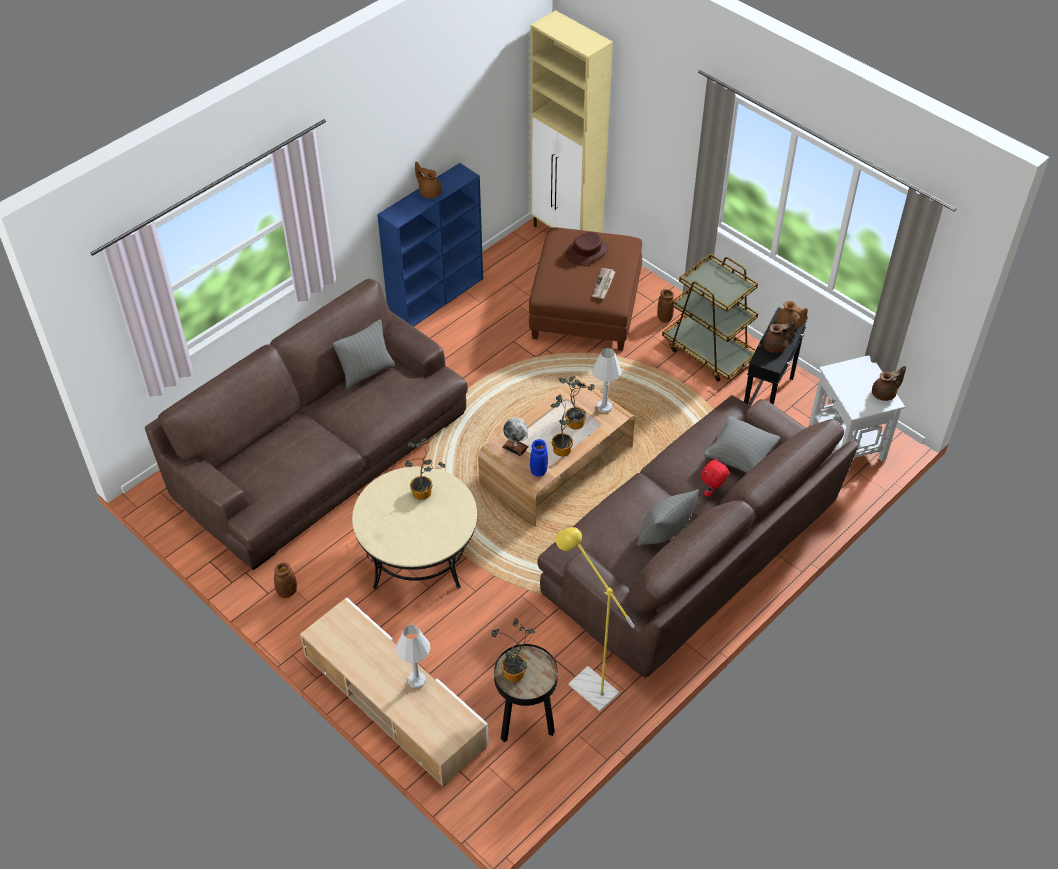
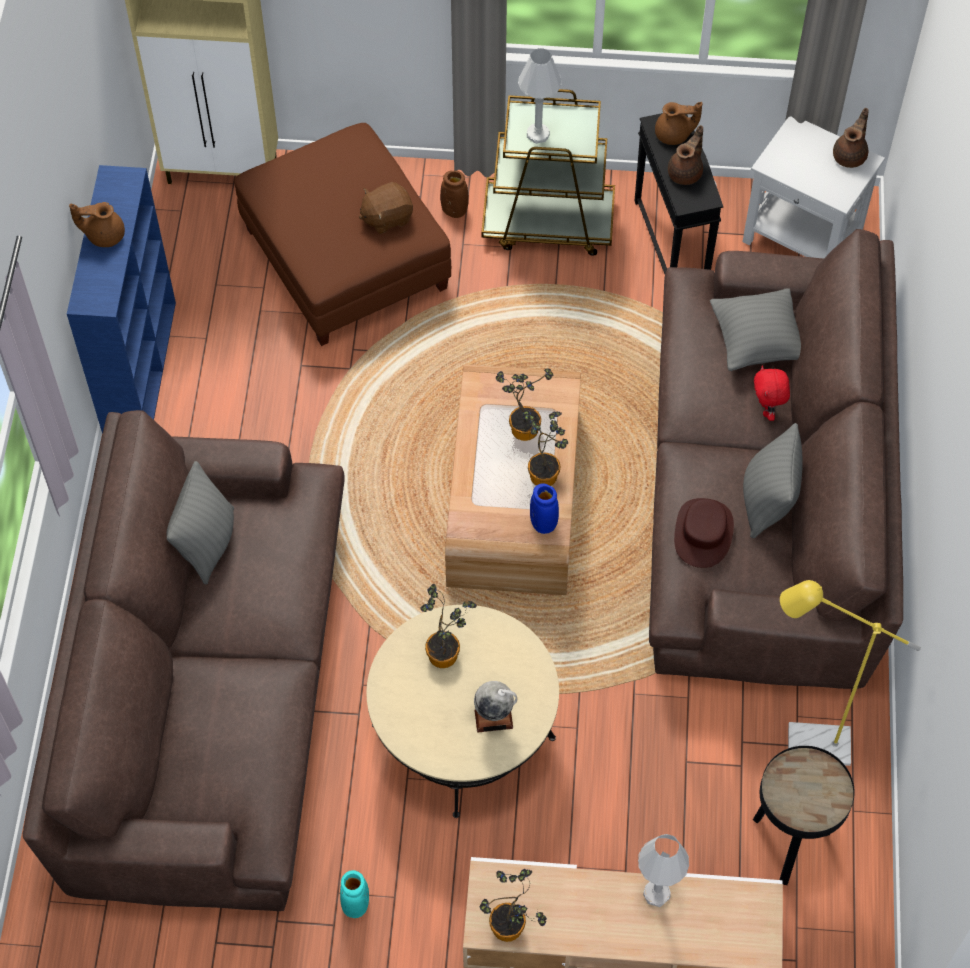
camera: 40 degrees left, 10 degrees up
(287, 592) = (355, 904): brown vase -> turquoise vase
(514, 675) = (799, 803): potted plant -> potted plant (511, 930)
(515, 447) = (486, 511): globe -> globe (494, 719)
(587, 252) = (322, 184): brown hat -> brown hat (703, 533)
(603, 285) = (386, 217): newspaper -> brown plush toy
(604, 407) = (538, 385): white table lamp -> white table lamp (537, 134)

